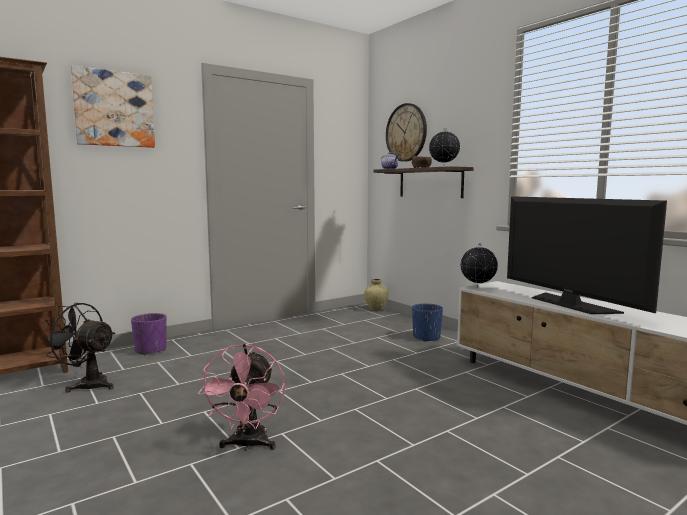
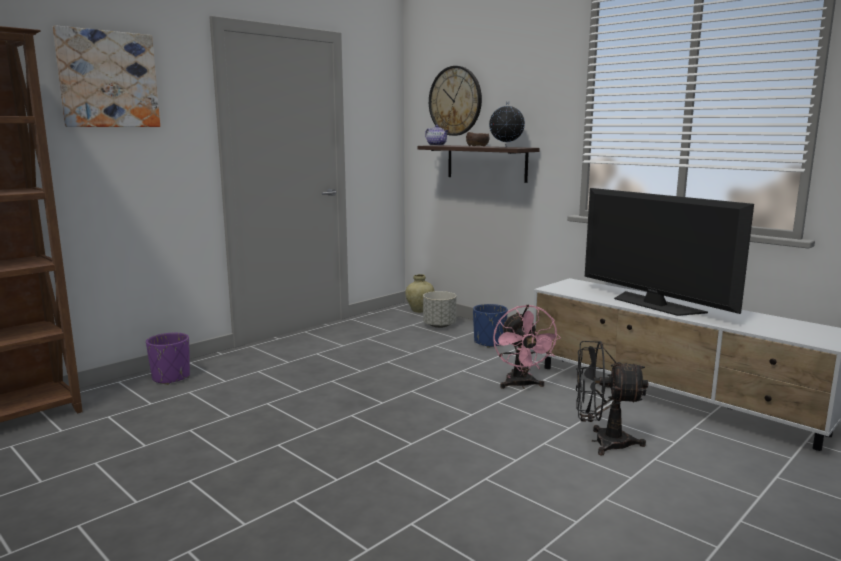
camera: 10 degrees left, 5 degrees up
(87, 384) = (117, 425): black fan -> black fan (602, 442)
(248, 445) = (346, 476): pink fan -> pink fan (521, 385)
(388, 321) = (439, 325): none -> grey planter
(478, 287) = (554, 288): globe -> none

